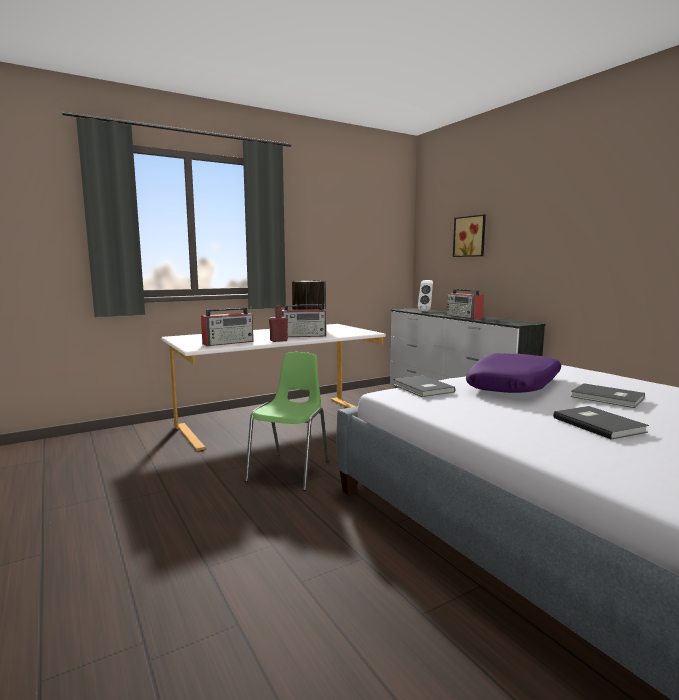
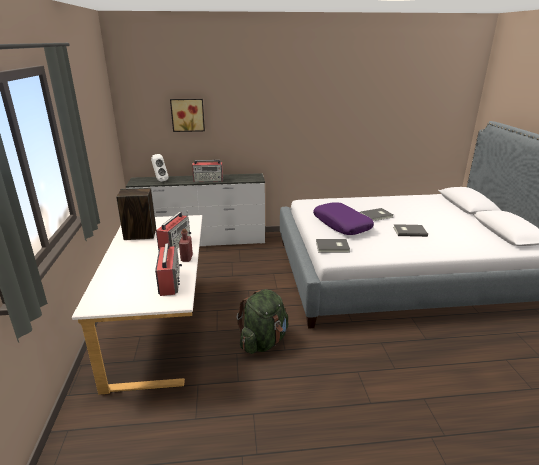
camera: 65 degrees left, 15 degrees up
(290, 471) = (263, 342): green chair -> green backpack

